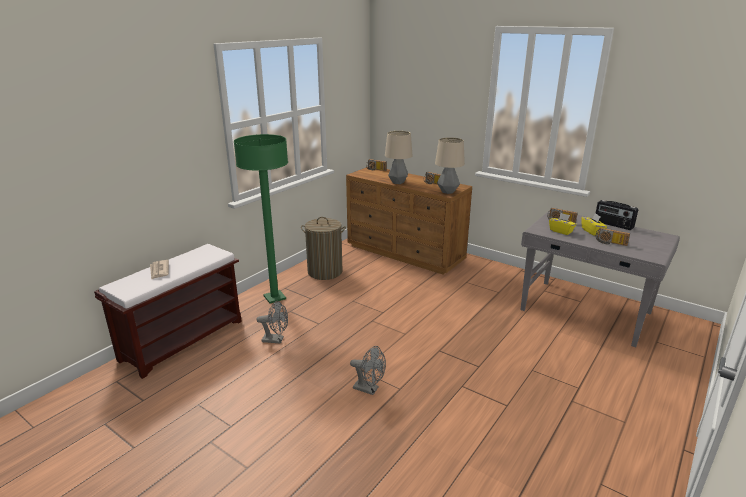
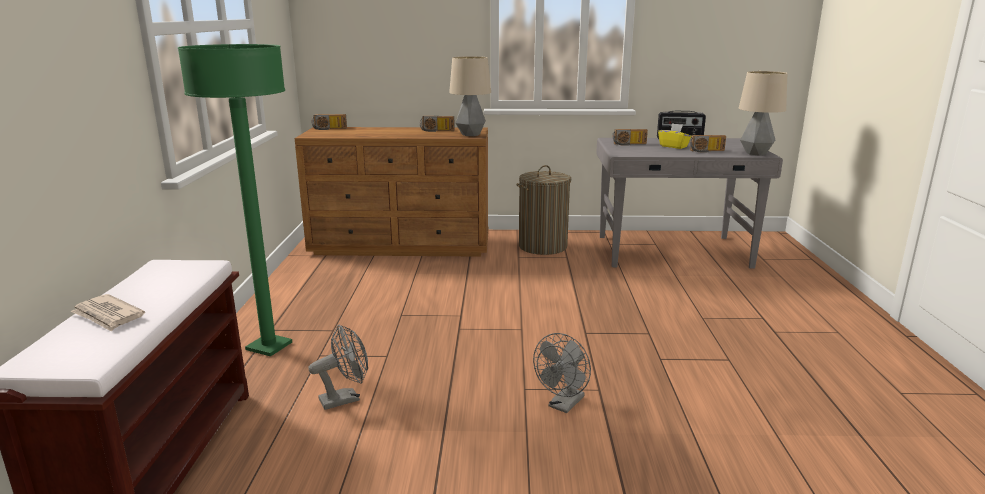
camera: 35 degrees left, 5 degrees down
(325, 272) = (312, 293): laundry basket -> laundry basket (543, 246)
(369, 389) = (563, 405): grey fan -> grey fan turned 135 degrees clockwise
(398, 182) = (388, 135): table lamp -> table lamp (755, 153)
(561, 231) = (646, 150): yellow tissue box -> none

